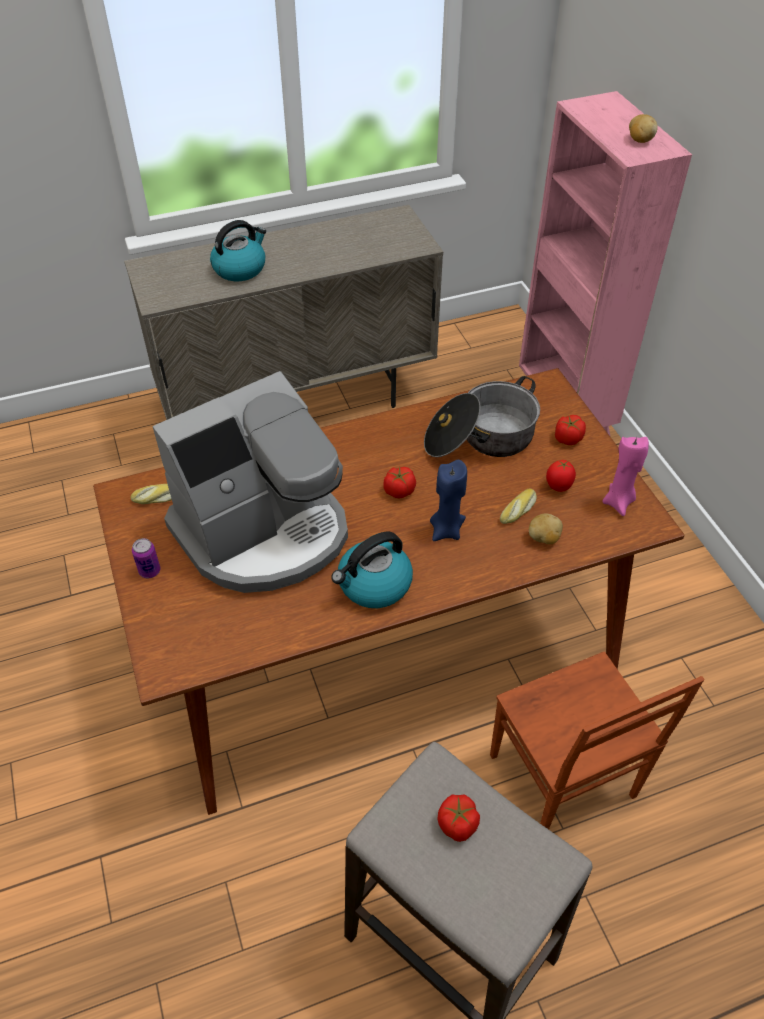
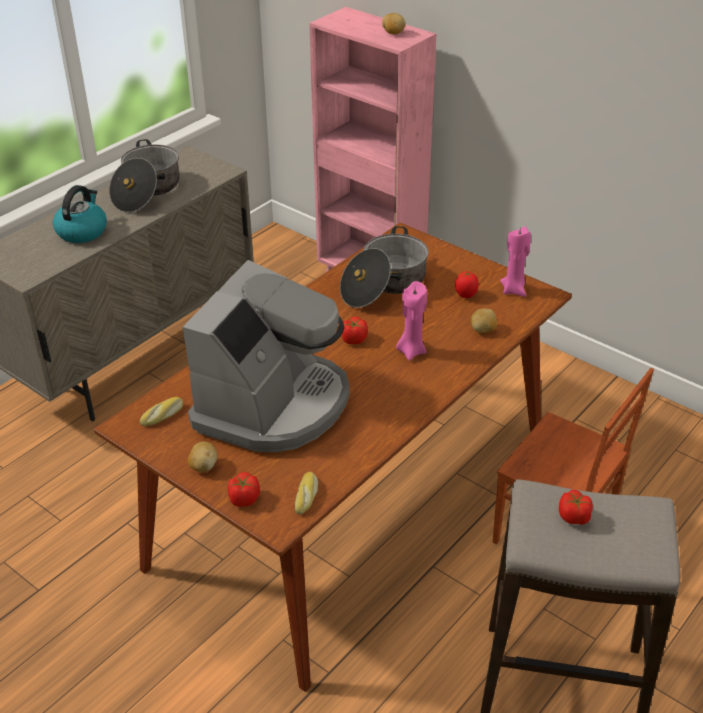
camera: 30 degrees left, 10 degrees down
(150, 571) = (203, 466): can -> potato
(330, 244) = (147, 191): none -> cooking pot
(373, 585) = (389, 405): kettle -> none
(446, 530) = (411, 351): blue candle -> pink candle
(518, 510) = (451, 320): bread -> bread (307, 497)
(567, 438) = (446, 264): tomato -> tomato (244, 499)

